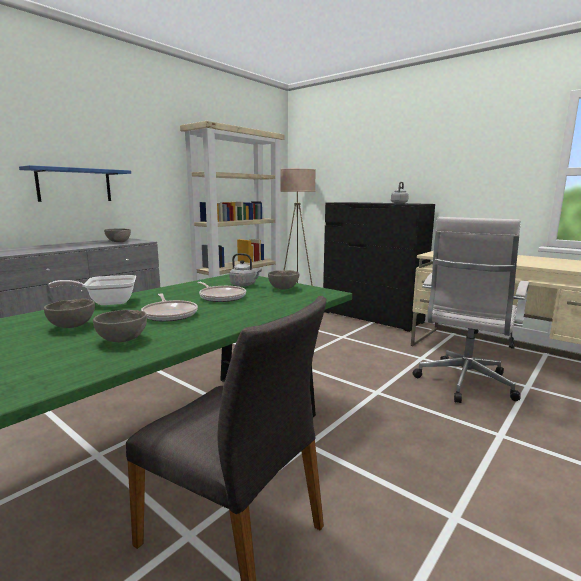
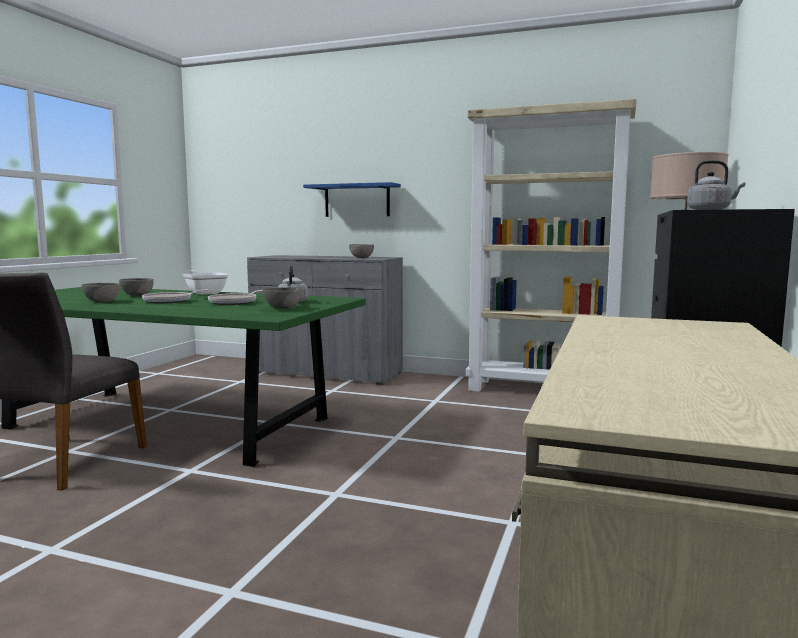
camera: 70 degrees right, 5 degrees down
(464, 384) = (416, 564): white office chair -> none

